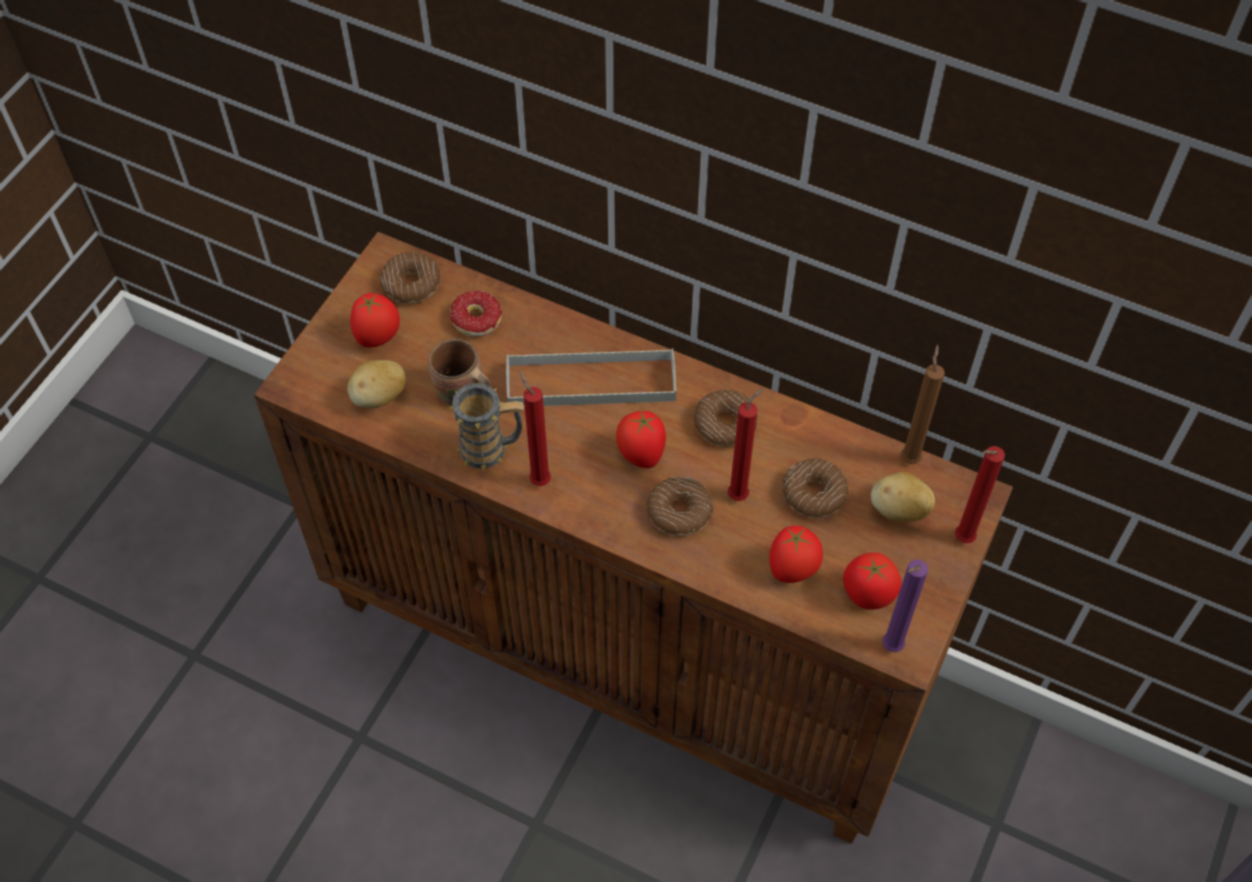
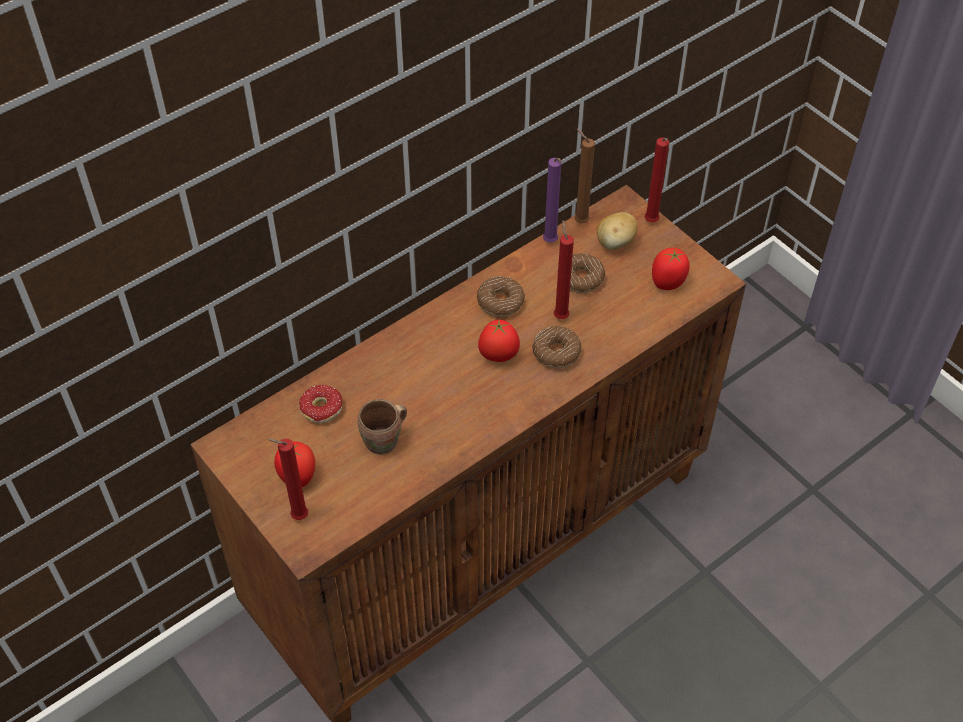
camera: 65 degrees left, 5 degrees down
(379, 397) = (355, 494): potato -> none
(411, 284) = (259, 438): donut -> none
(491, 449) = (444, 439): mug -> none
(538, 479) = (486, 421): red candle -> red candle (297, 517)
(591, 382) = (421, 361): grey tray -> none
(792, 570) = (631, 311): tomato -> none
(889, 648) = (710, 287): purple candle -> purple candle (551, 243)

